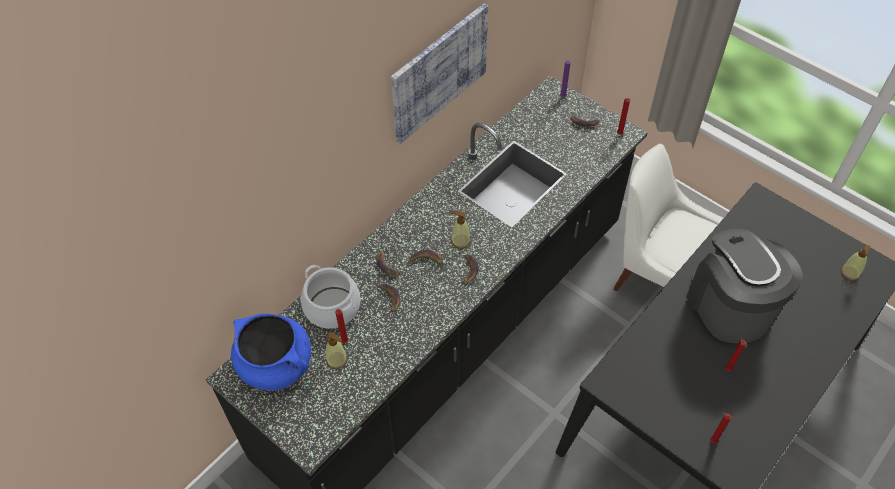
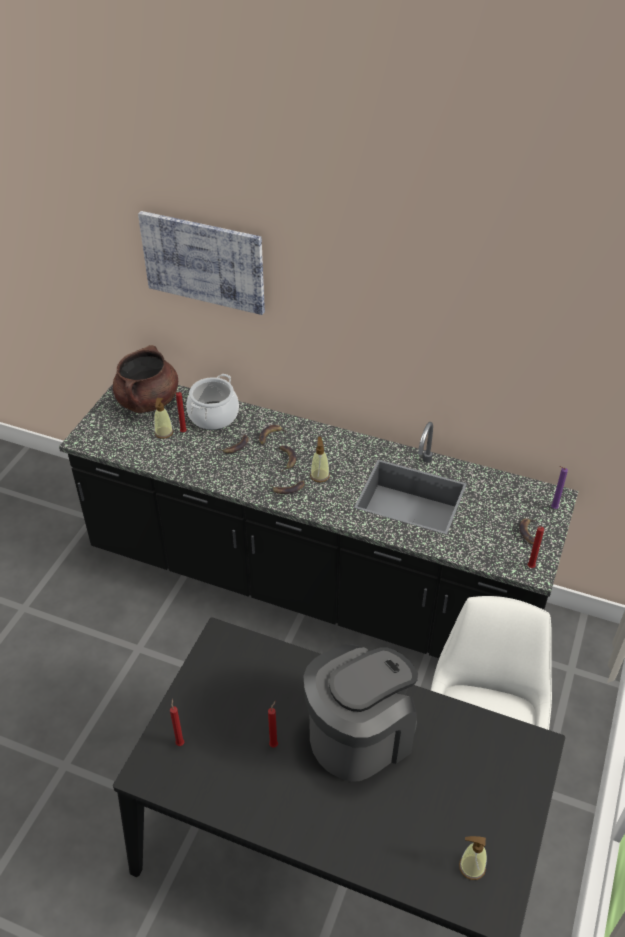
camera: 70 degrees right, 10 degrees down
(276, 365) = (148, 401): blue cooking pot -> brown cooking pot
(439, 72) = (415, 337): picture -> picture (204, 261)

